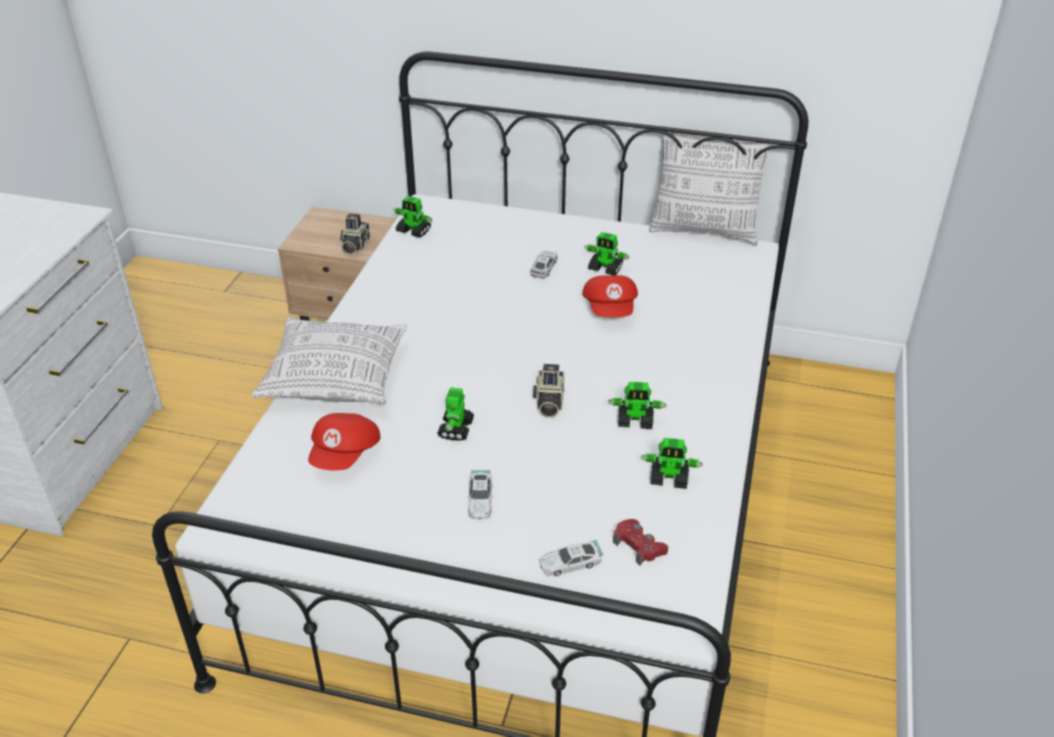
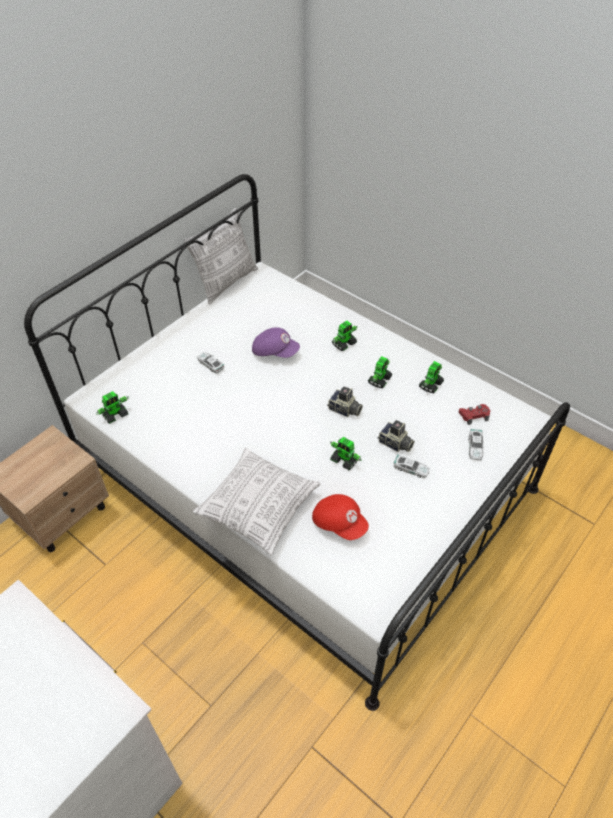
camera: 65 degrees left, 10 degrees up
(354, 246) = (63, 464): camera -> camera (395, 444)
(605, 268) = (232, 338): toy robot -> toy robot (344, 343)
(610, 309) = (275, 351): red cap -> purple cap

